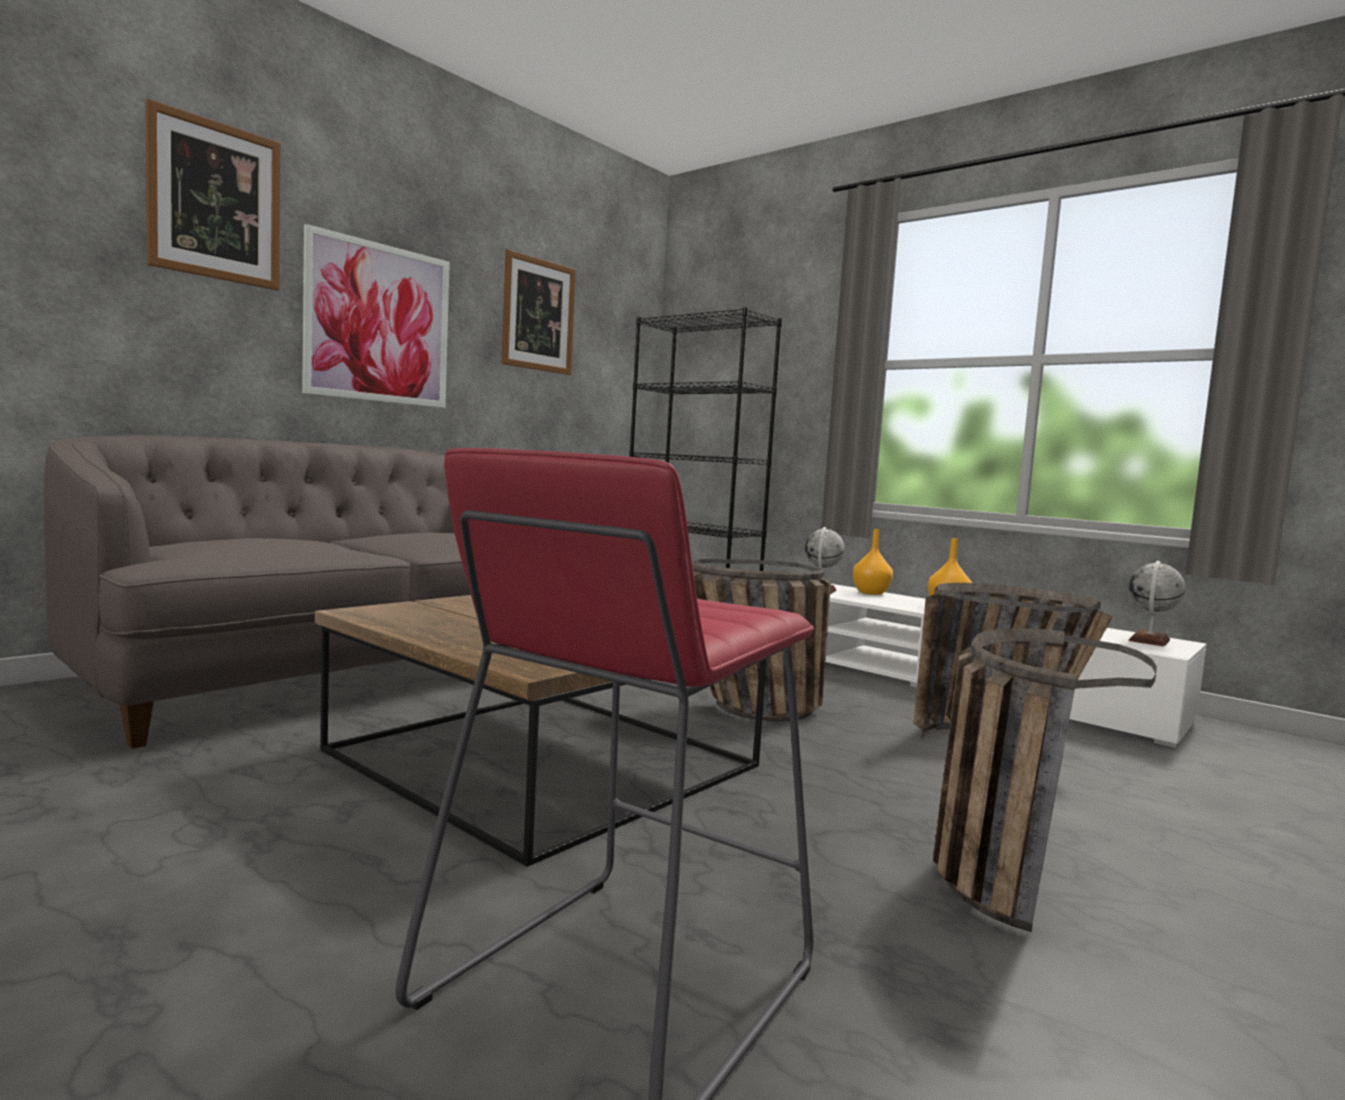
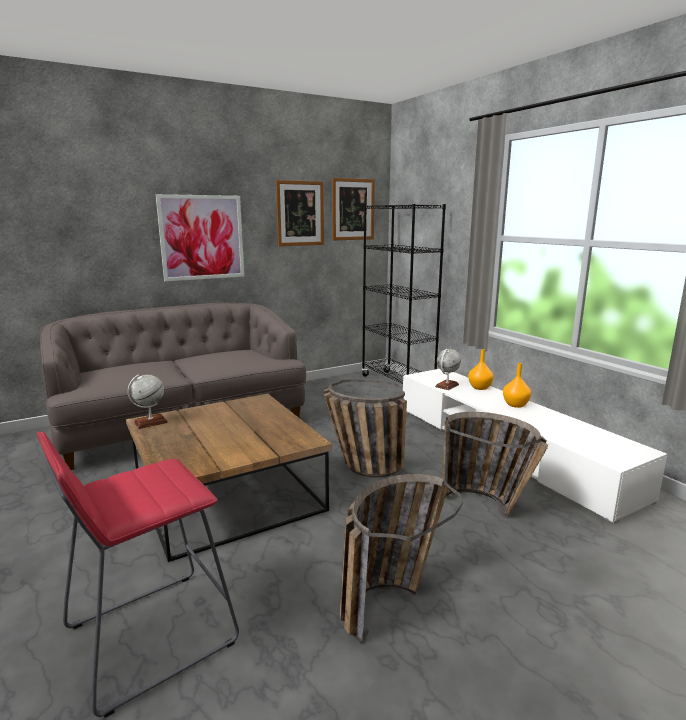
camera: 20 degrees right, 10 degrees up
(215, 201) = (109, 193): picture -> picture (353, 209)
(1149, 640) = (622, 448): globe -> globe (150, 422)

